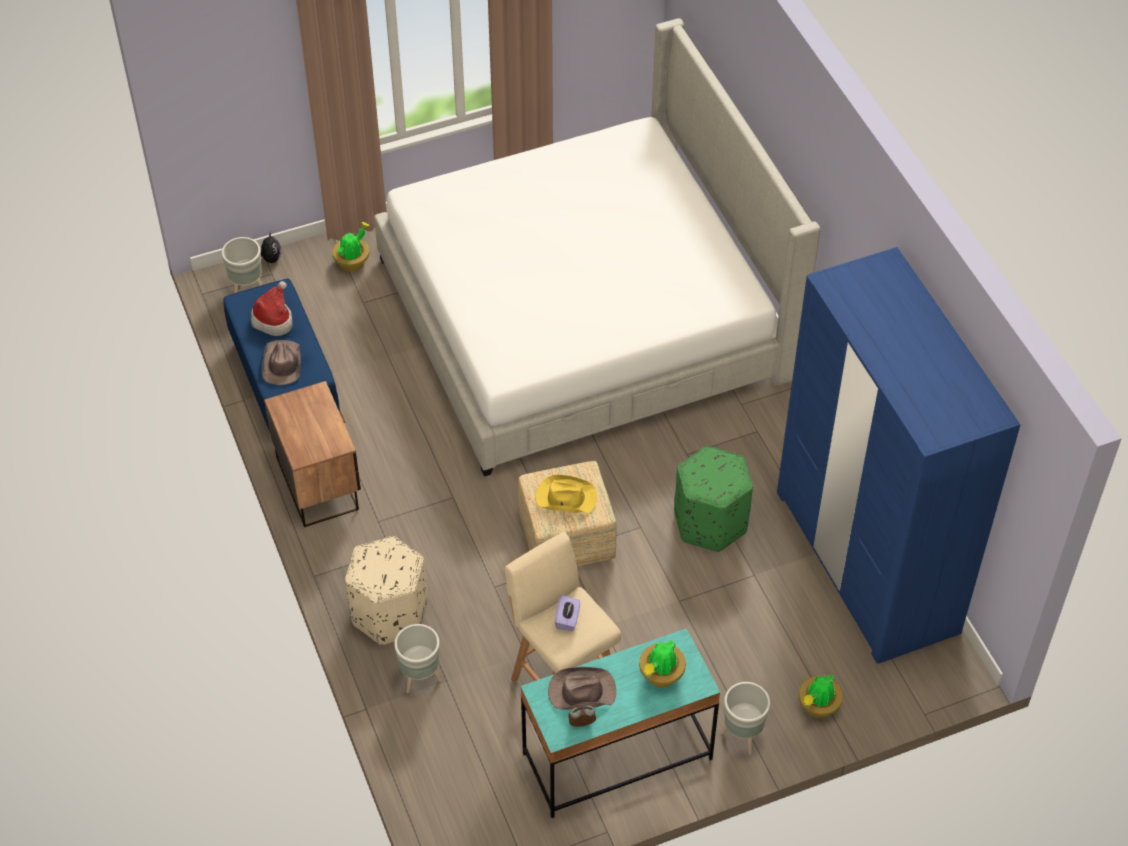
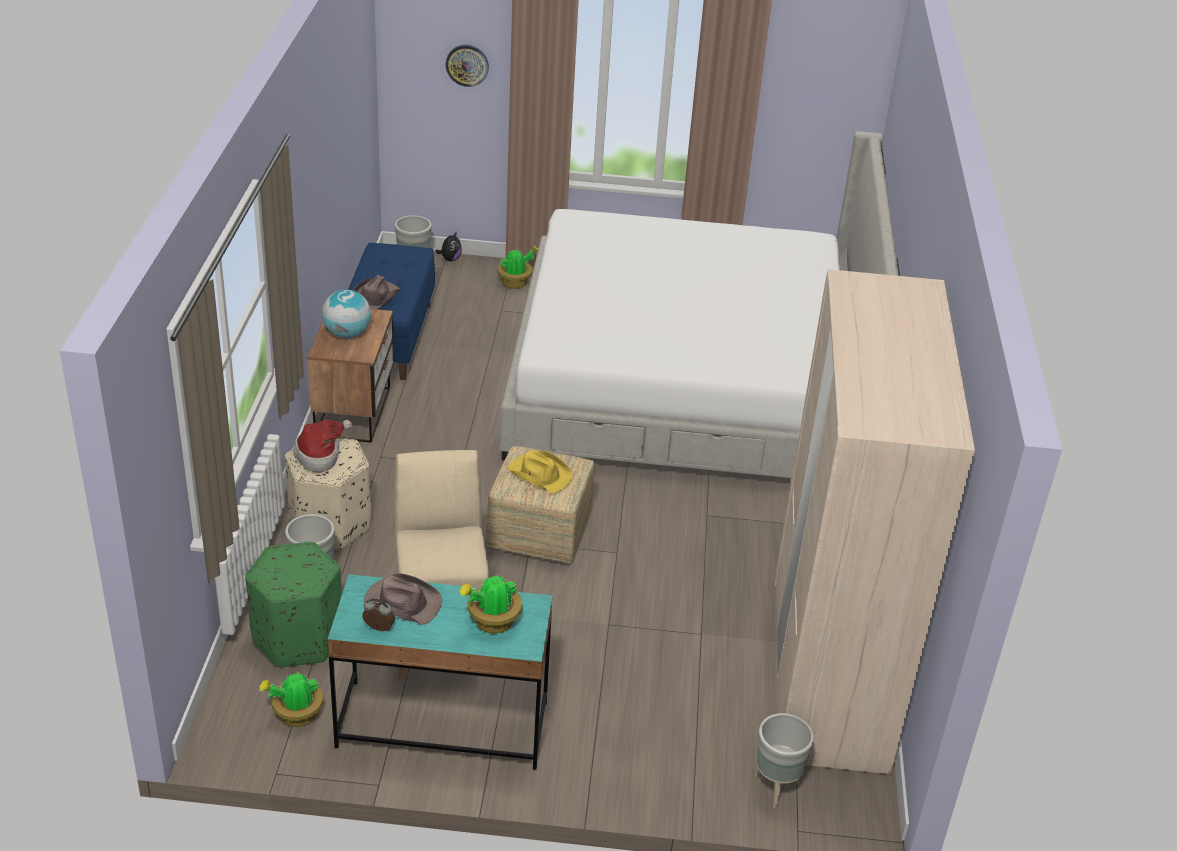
camera: 25 degrees right, 15 degrees down
(255, 85) = (467, 65): none -> wall clock
(274, 318) = (396, 268): hat -> hat (320, 455)
(307, 427) = (347, 334): none -> globe
(567, 619) = (442, 543): purple tissue box -> none
(710, 522) = (689, 575): green ottoman -> green ottoman (298, 638)
(742, 736) = (582, 764): grey planter -> grey planter (775, 788)
(817, 707) = (683, 772): potted plant -> potted plant (296, 716)
(866, 561) = (828, 669): blue wardrobe -> beige wardrobe

